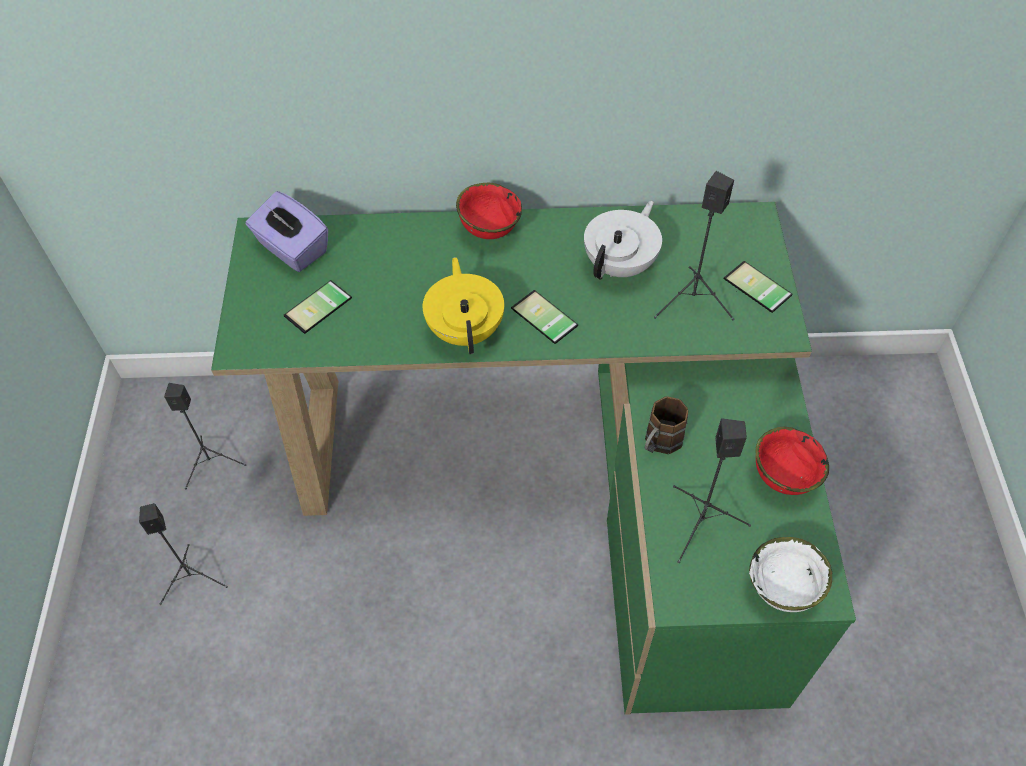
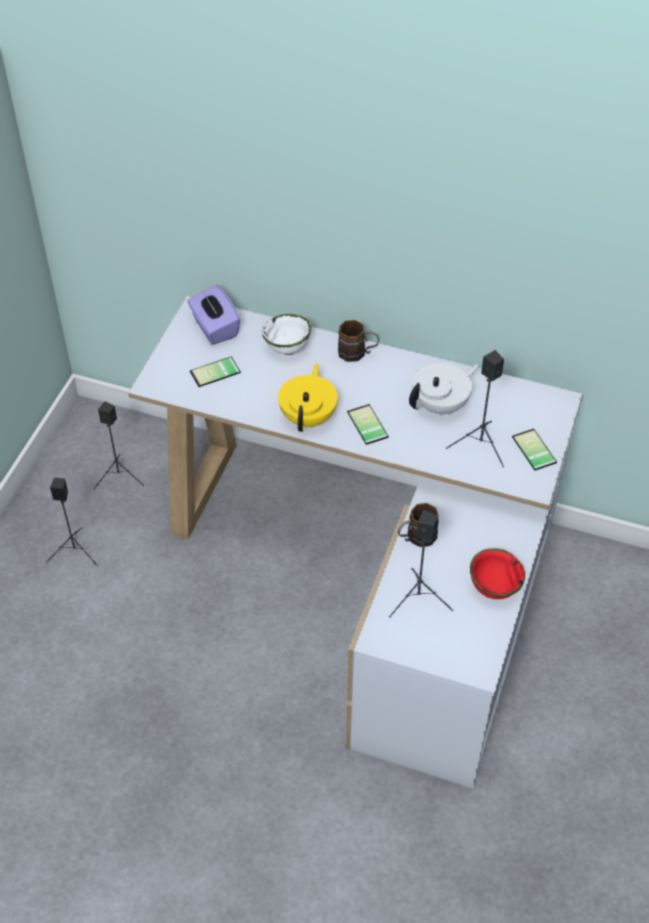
camera: 20 degrees right, 5 degrees down
(489, 230) = (358, 353): red bowl -> brown mug
(561, 483) = (375, 574): green desk -> white desk
(782, 591) = (452, 658): white bowl -> white bowl (287, 349)

